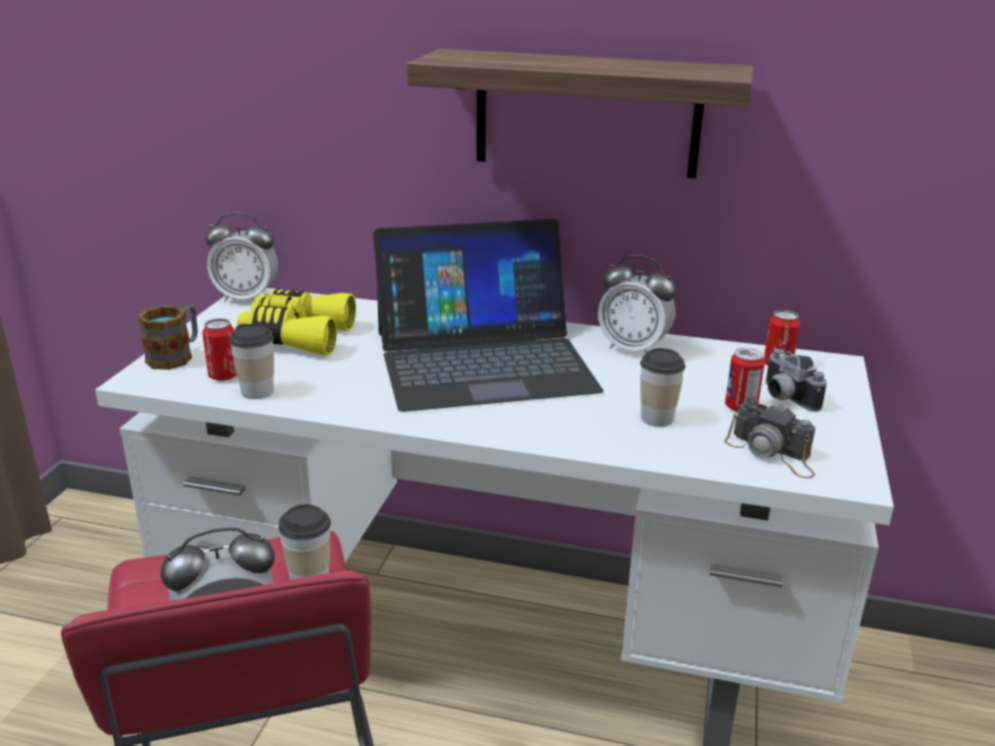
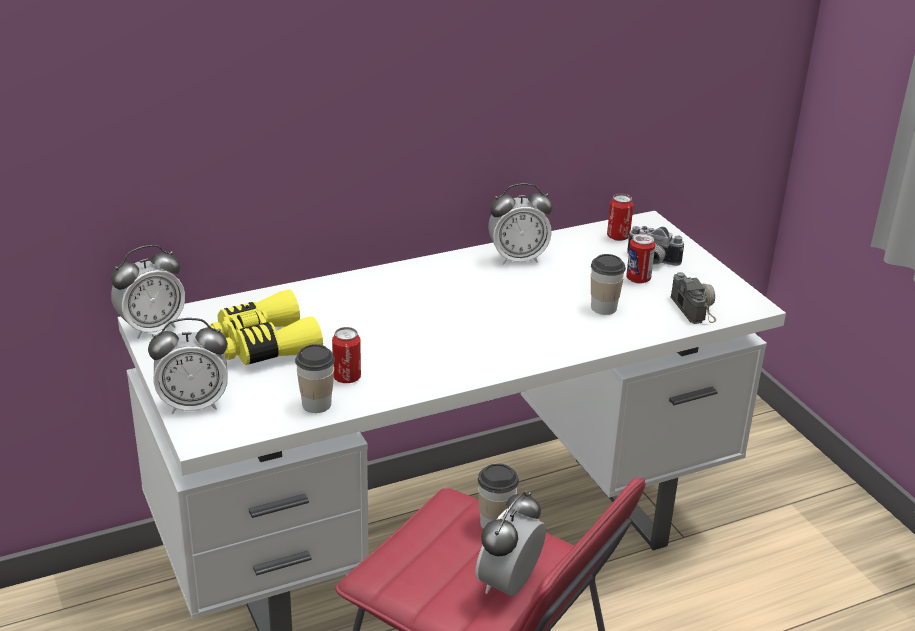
camera: 40 degrees left, 5 degrees up
(176, 356) = (193, 404): mug -> alarm clock
(224, 376) = (267, 403): can -> can (347, 378)
(483, 360) = (435, 309): laptop -> none
(587, 114) = (445, 75): shelf -> none
(772, 453) = (693, 305): camera -> camera turned 105 degrees counterclockwise

